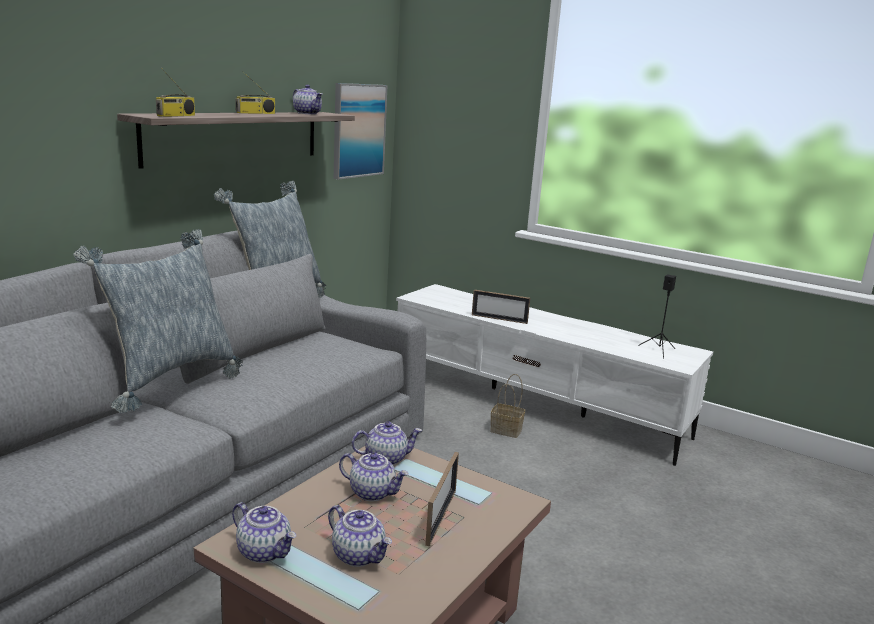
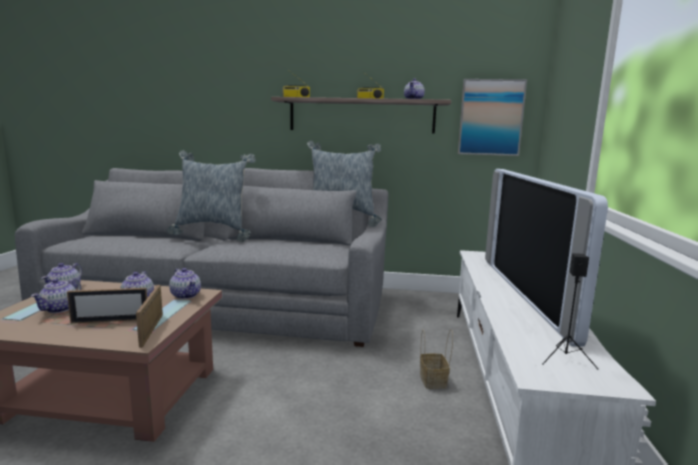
camera: 65 degrees right, 5 degrees down
(499, 319) = (487, 281): picture frame -> picture frame (151, 330)
(542, 318) = (530, 294): none -> television

